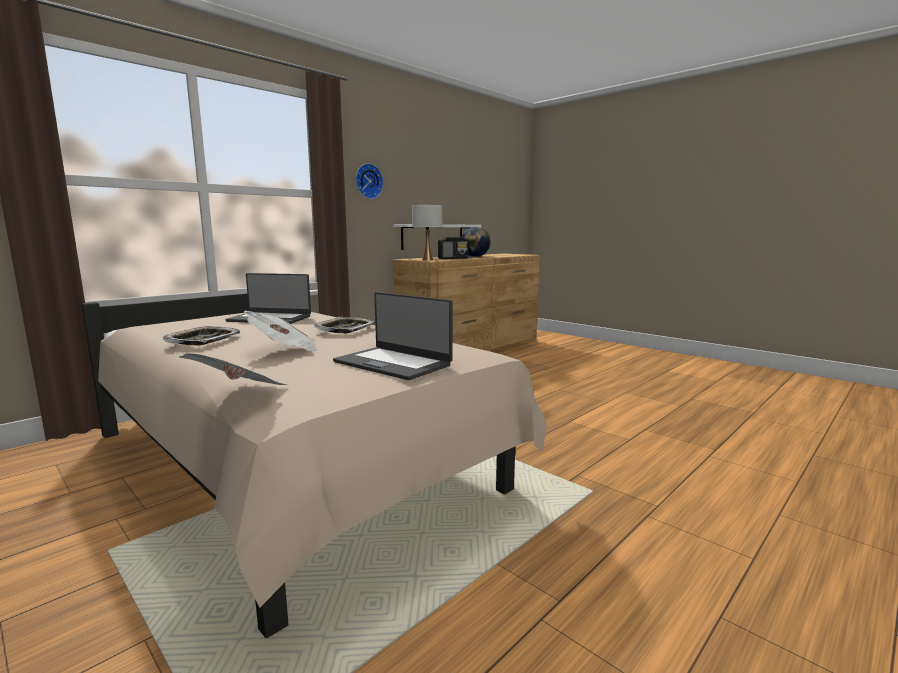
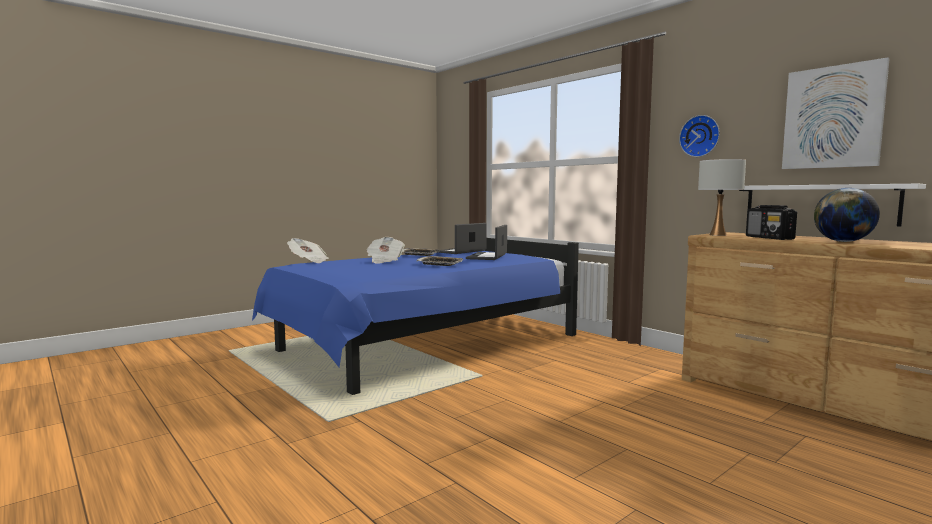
camera: 95 degrees right, 5 degrees down
(292, 465) = (424, 344): beige bed -> blue bed
(393, 363) = (337, 269): laptop -> laptop (462, 251)
(435, 182) = (832, 117): none -> picture

